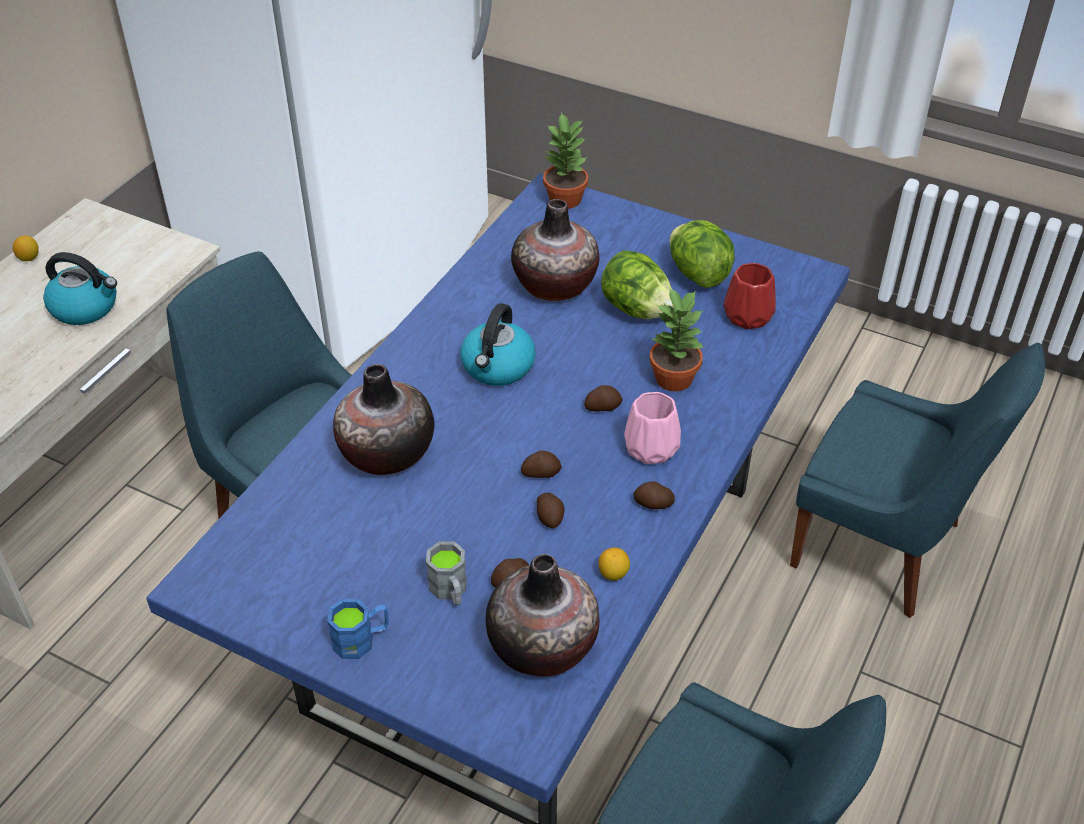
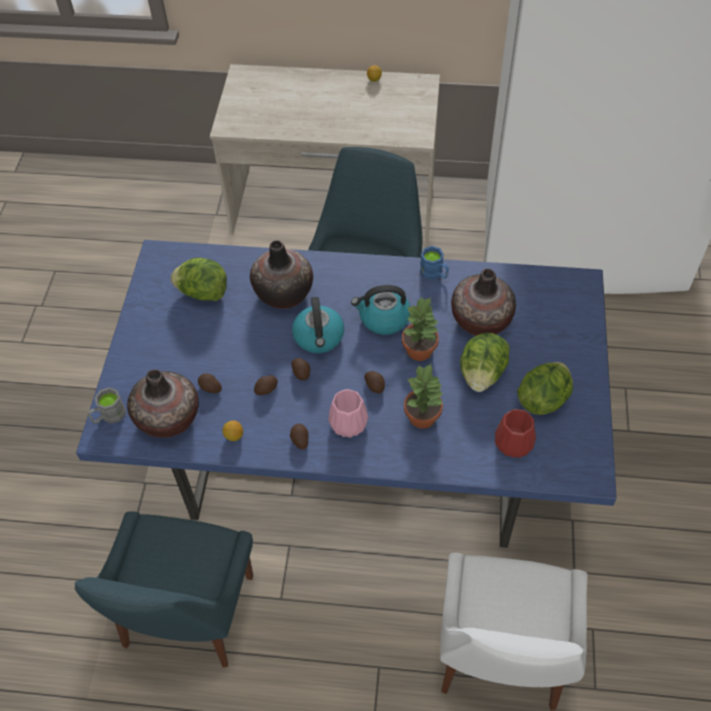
camera: 70 degrees right, 10 degrees up
(86, 307) = (348, 120): kettle -> kettle (319, 337)
(321, 545) = (203, 293): none -> lettuce
(361, 639) = (146, 336): blue mug -> blue mug (434, 273)
(450, 591) = (192, 362): grey mug -> grey mug (109, 416)
(566, 199) = (581, 294): potted plant -> potted plant (420, 350)
(882, 547) = (501, 657): blue chair -> white chair

